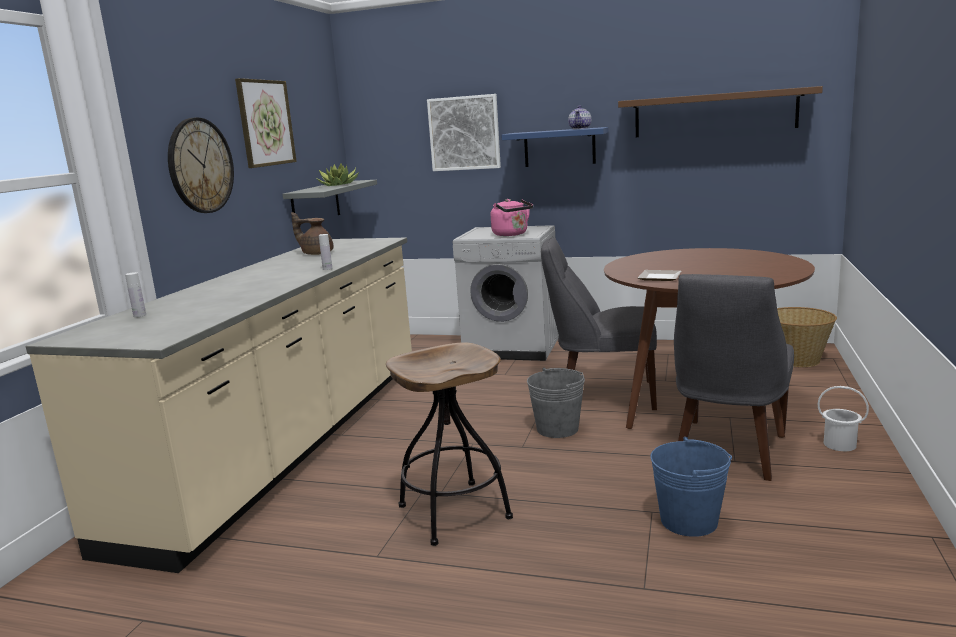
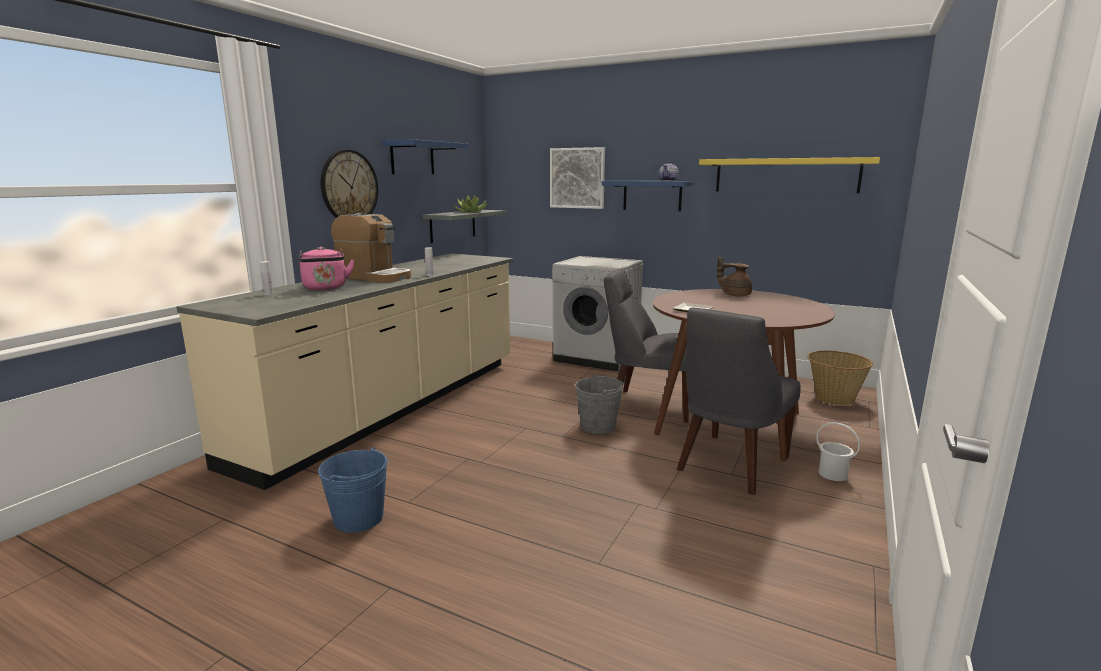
camera: 10 degrees right, 0 degrees up
(258, 278) = (374, 277): none -> coffee machine
(265, 123) = (412, 158): picture -> blue shelf
(316, 253) = (434, 263): brown teapot -> brown teapot (734, 295)
(455, 511) = (483, 478): brown stool -> none
(512, 234) = (601, 264): pink kettle -> pink kettle (325, 288)
(689, 521) = (665, 516): blue bucket -> blue bucket (359, 518)
(714, 113) = (786, 175): brown shelf -> yellow shelf

